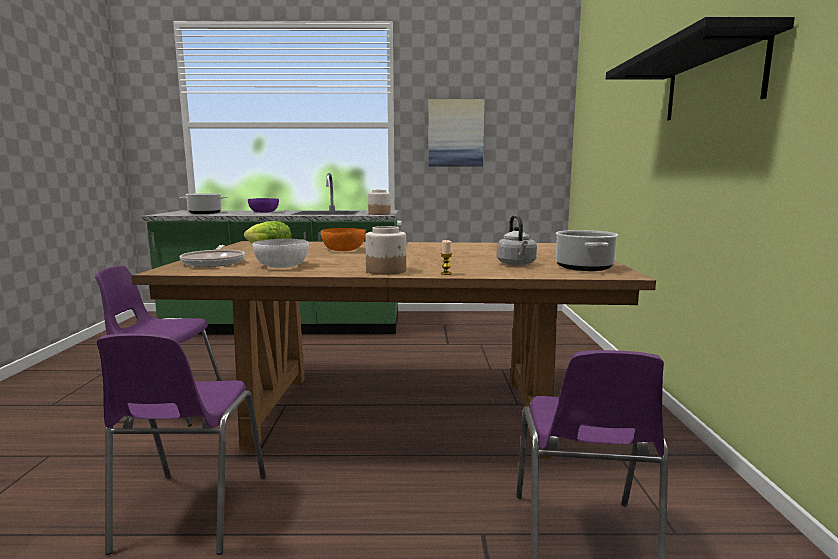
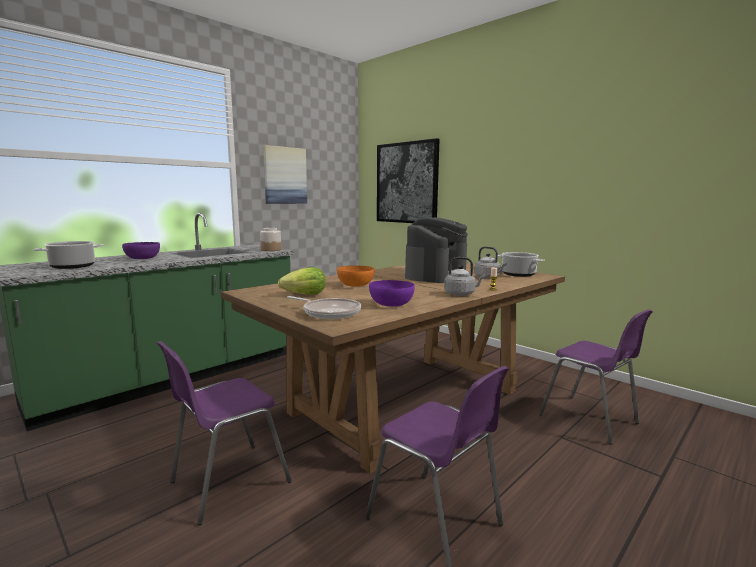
camera: 45 degrees left, 0 degrees up
(281, 266) = (391, 304): white bowl -> purple bowl
(386, 271) = (461, 294): jar -> grey kettle
(466, 254) = (436, 275): none -> coffee machine
(603, 133) = (406, 183): none -> picture
(712, 81) = (529, 165): black shelf -> none

